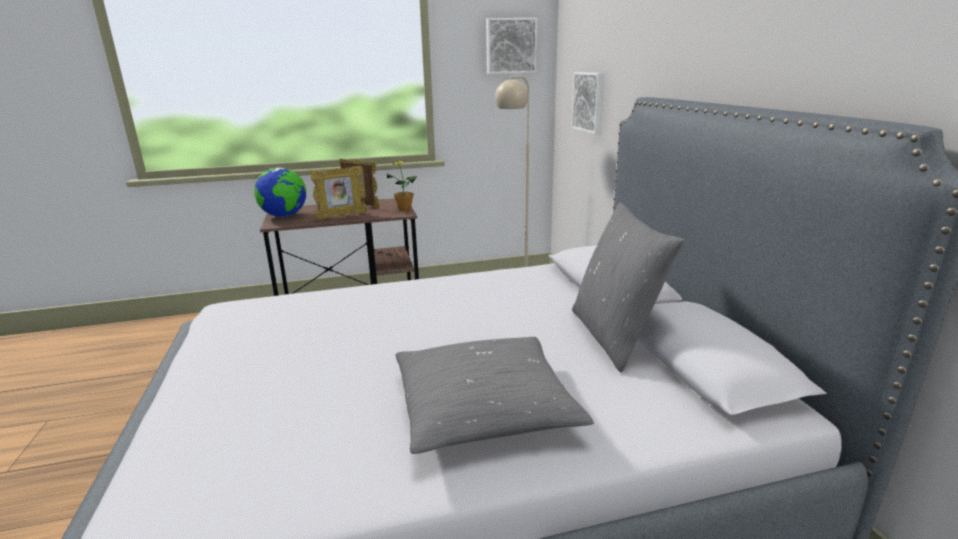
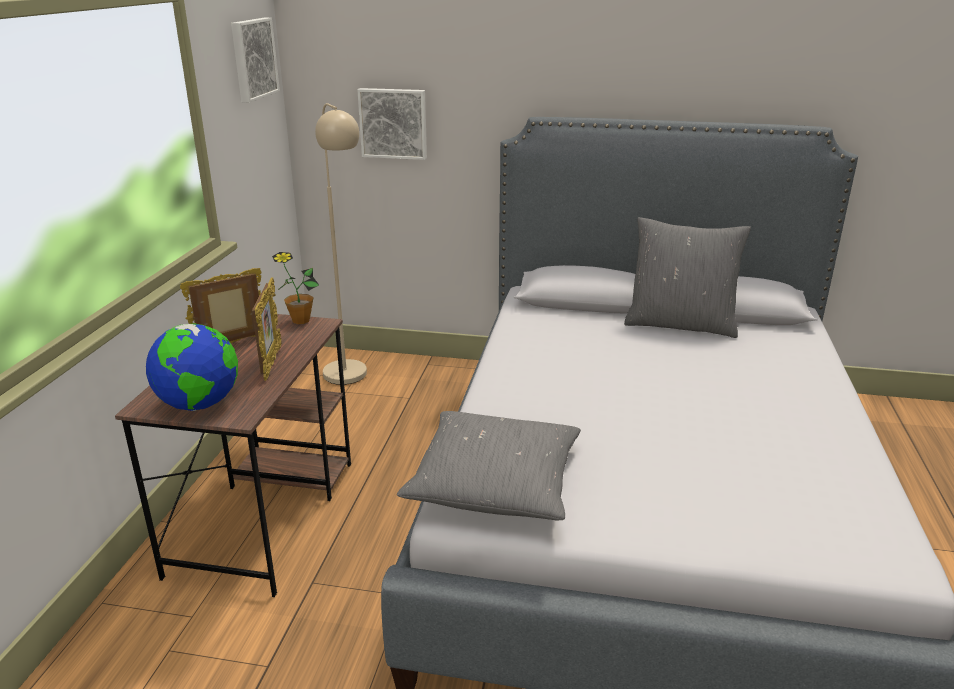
camera: 65 degrees left, 5 degrees up
(484, 409) = (767, 394): grey pillow -> grey pillow (495, 482)

